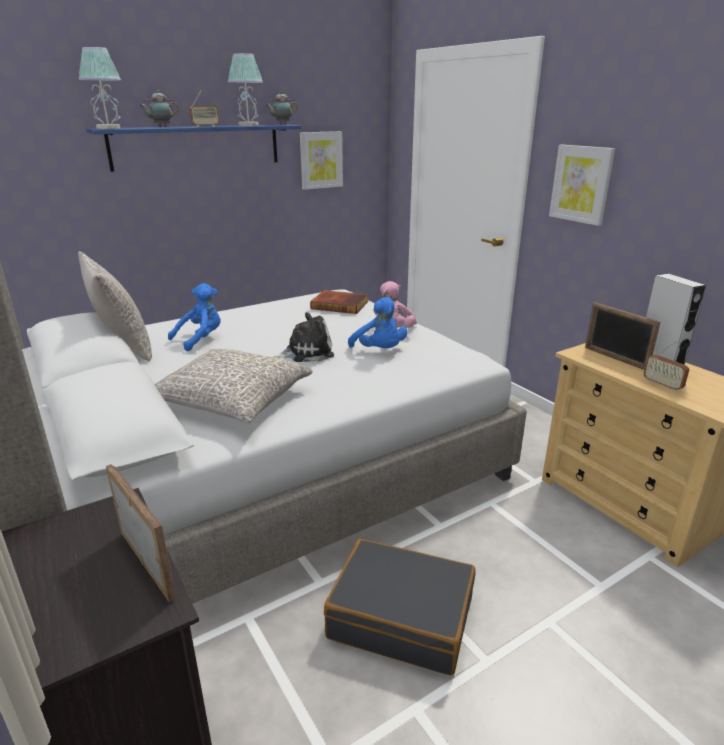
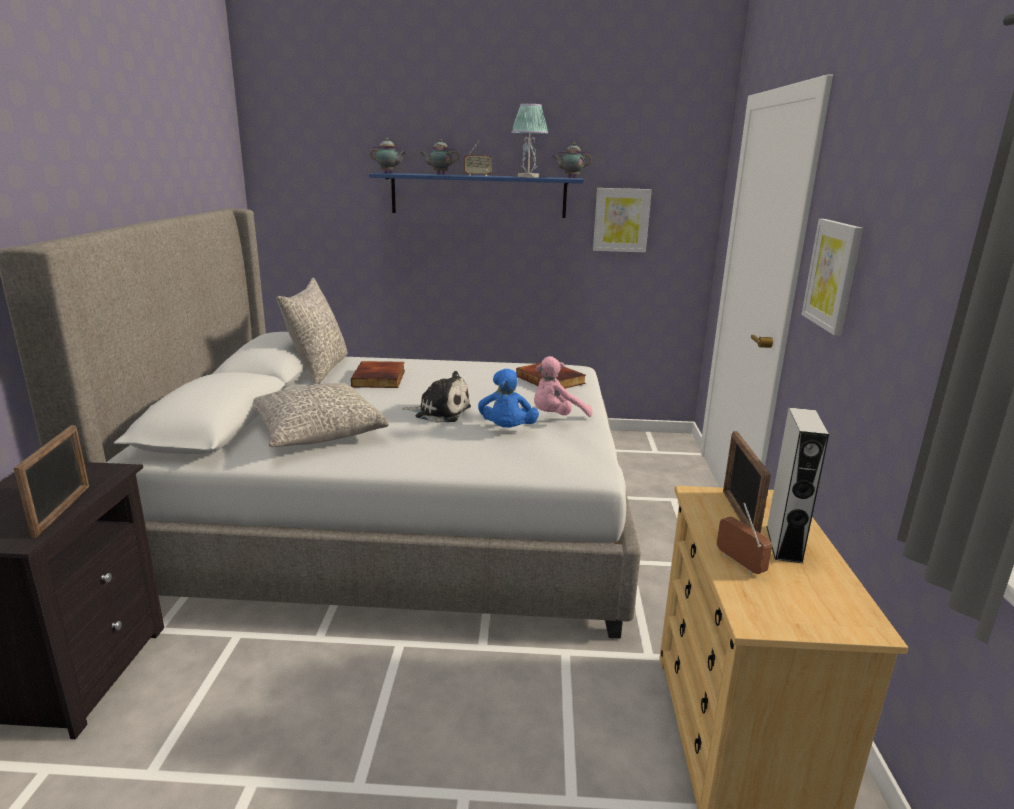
camera: 35 degrees right, 5 degrees down
(108, 128) = (389, 173): table lamp -> teapot
(200, 339) = (380, 378): blue plush toy -> book
(401, 617) = (340, 704): black suitcase -> none
(662, 385) = (739, 563): radio -> radio turned 150 degrees clockwise

